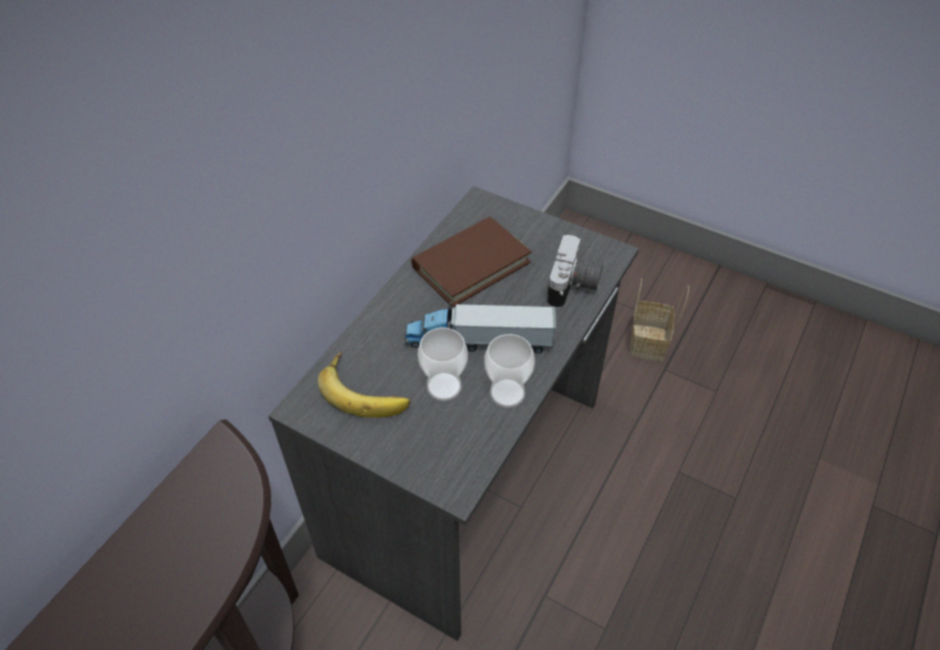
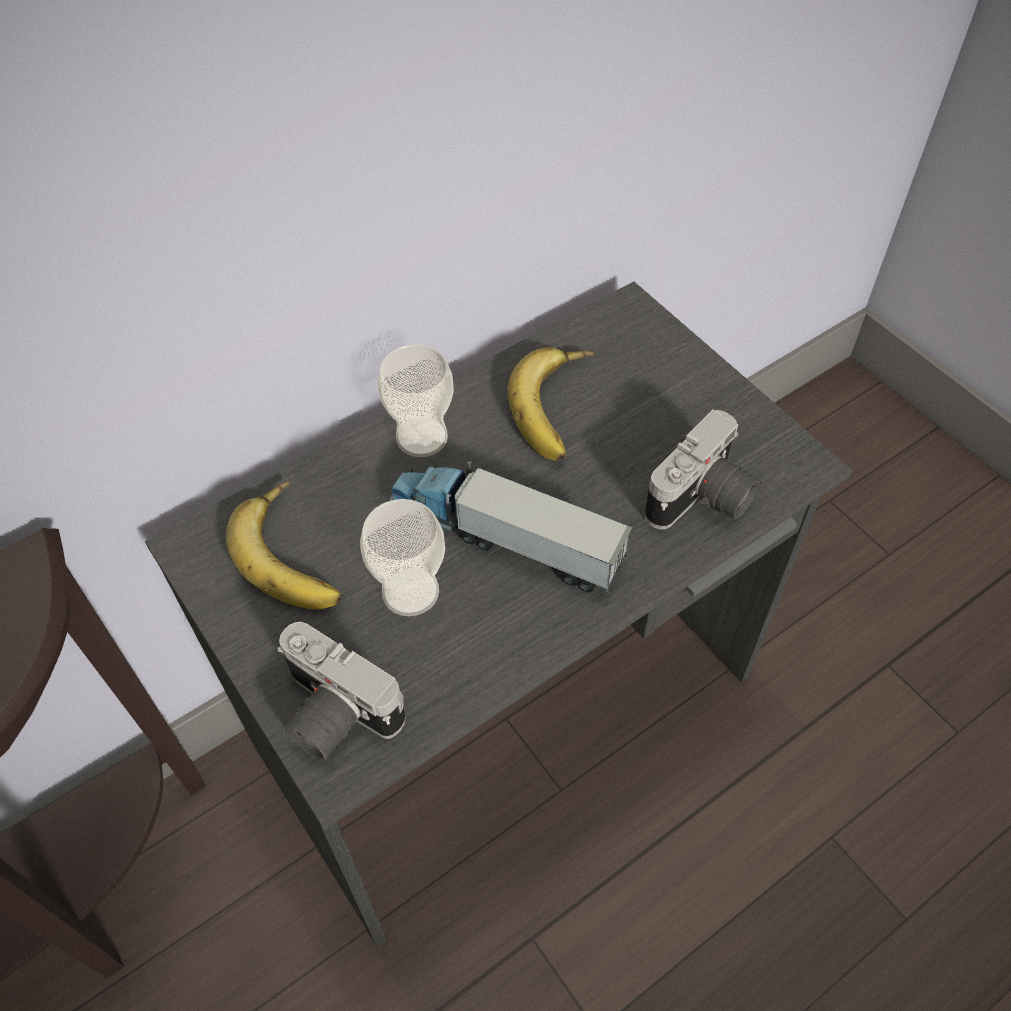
camera: 25 degrees right, 5 degrees up
(437, 465) = (331, 715): none -> camera
(471, 265) = (560, 408): brown book -> banana
(507, 393) = (500, 640): cup -> cup (422, 437)
(649, 344) = (881, 614): basket -> none

